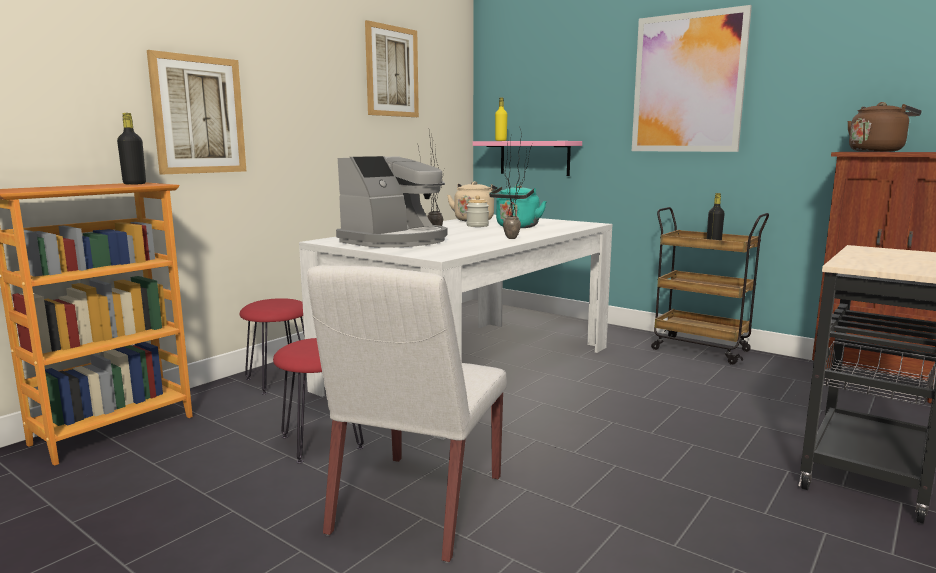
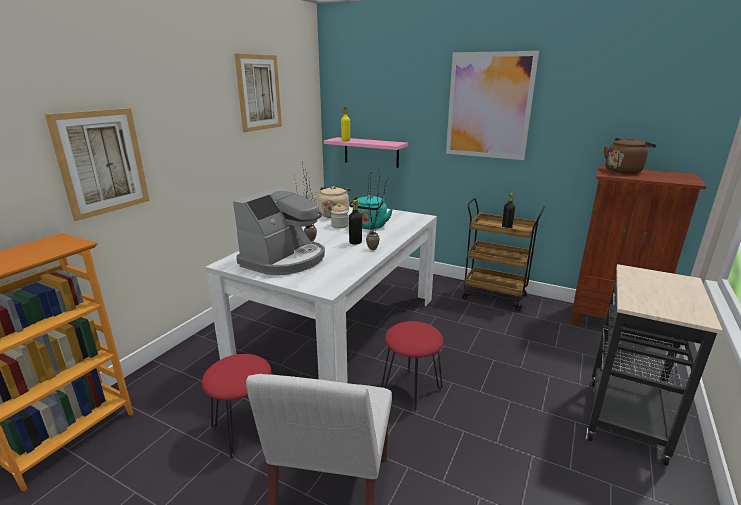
camera: 10 degrees left, 10 degrees up
(134, 184) = (54, 243): black bottle -> black bottle (355, 242)
(279, 381) = (196, 361): red stool -> red stool (411, 390)

